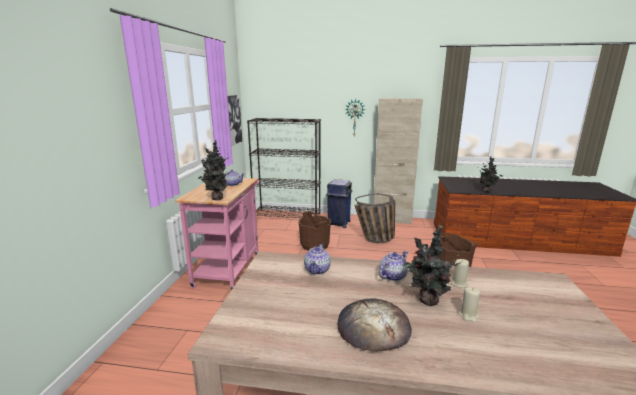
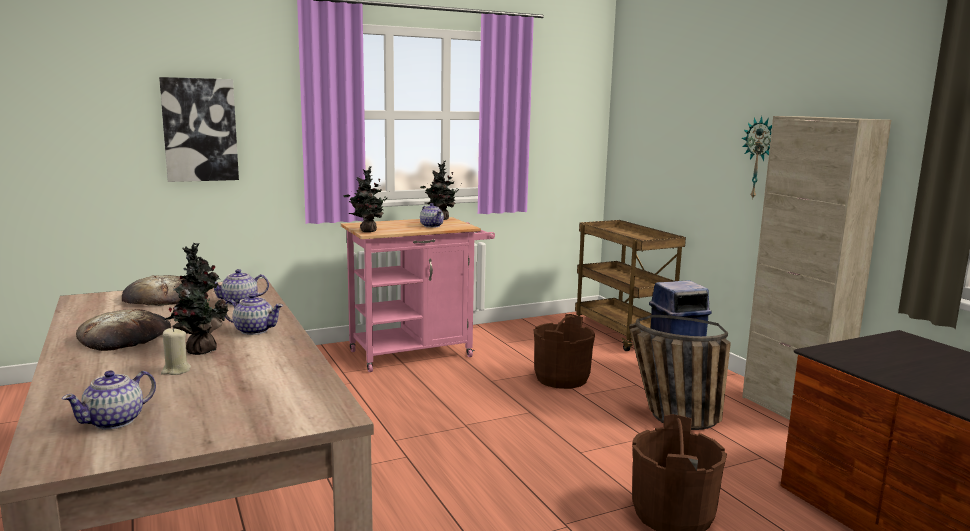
camera: 55 degrees right, 5 degrees down
(232, 120) = (565, 144): picture -> picture (200, 130)
(266, 298) = (161, 297): none -> bread
(288, 216) = (624, 335): black bookcase -> brown cart
(459, 284) = (262, 361): beige candle -> none
(487, 191) = (897, 380): potted plant -> none
(568, 351) = (115, 421): none -> teapot

